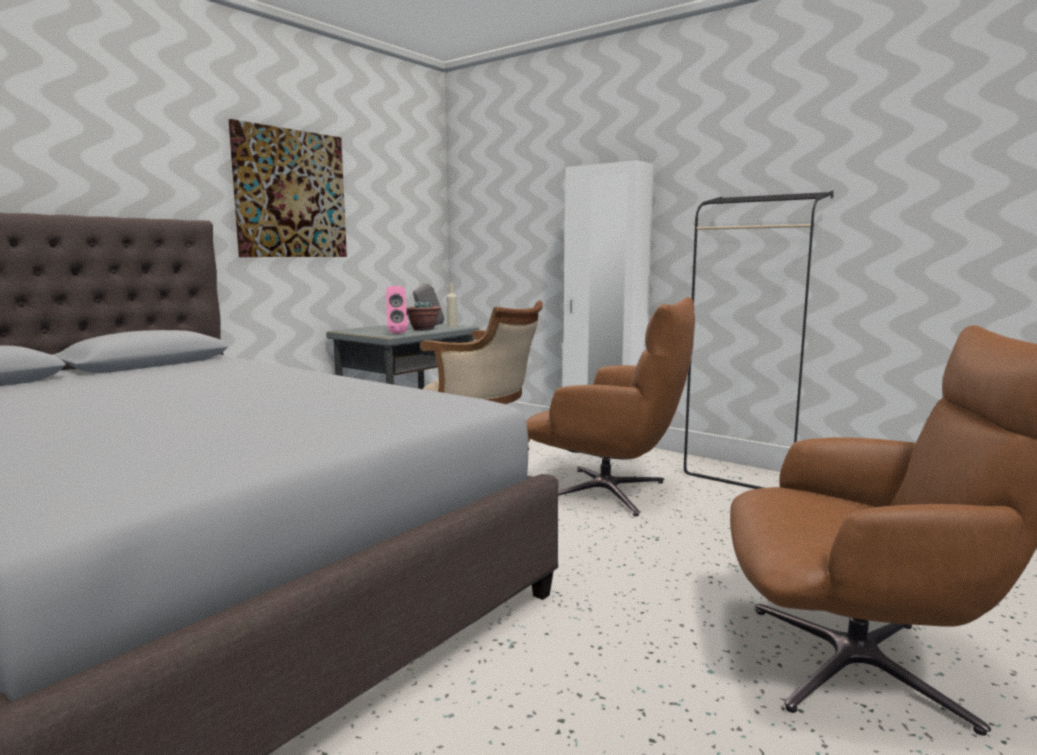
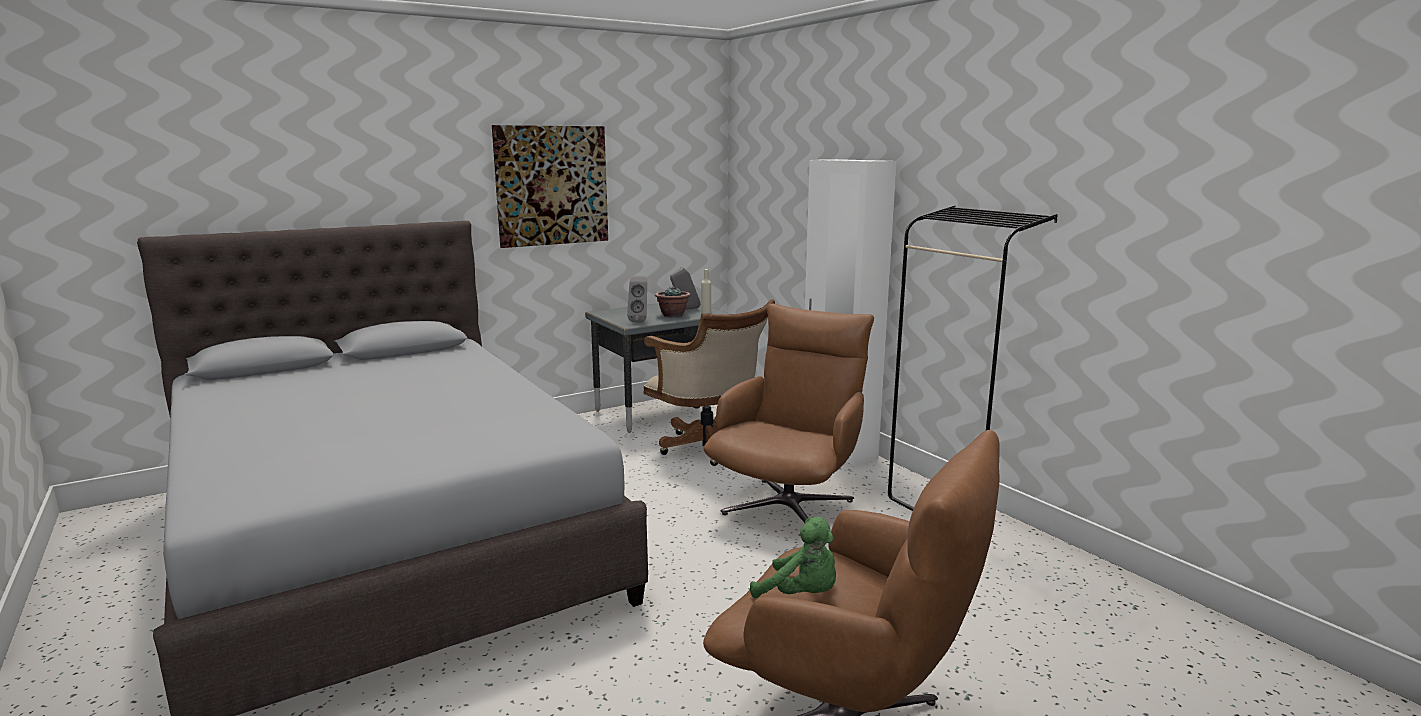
camera: 20 degrees right, 5 degrees up
(396, 333) = (639, 321): pink speaker -> grey speaker
(606, 491) = (789, 506): brown armchair -> brown armchair turned 105 degrees counterclockwise
(811, 525) = (801, 595): none -> green plush toy

